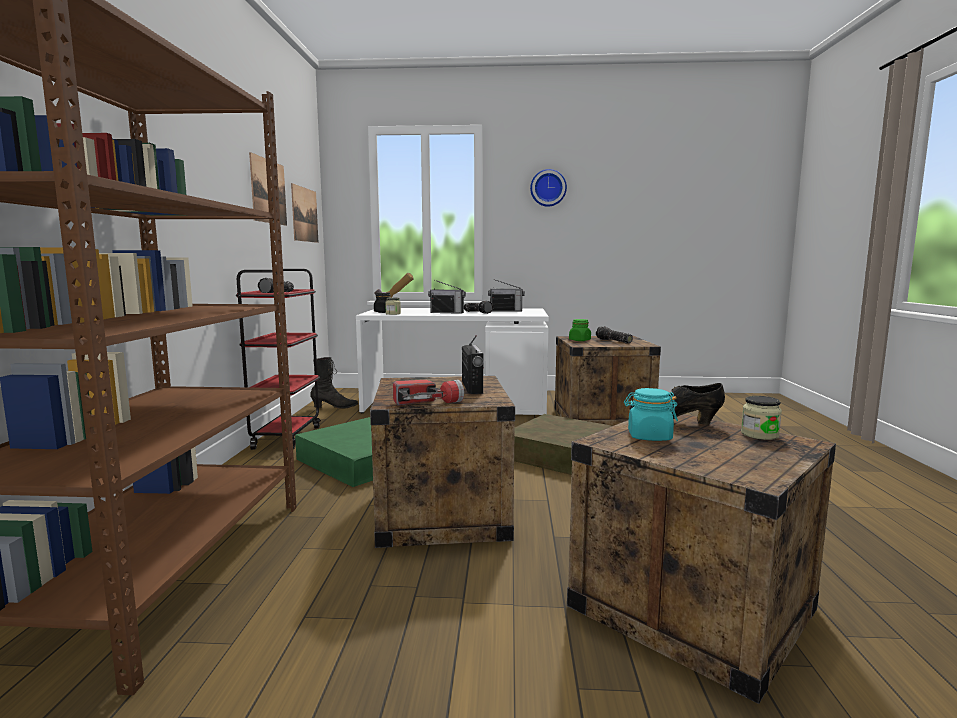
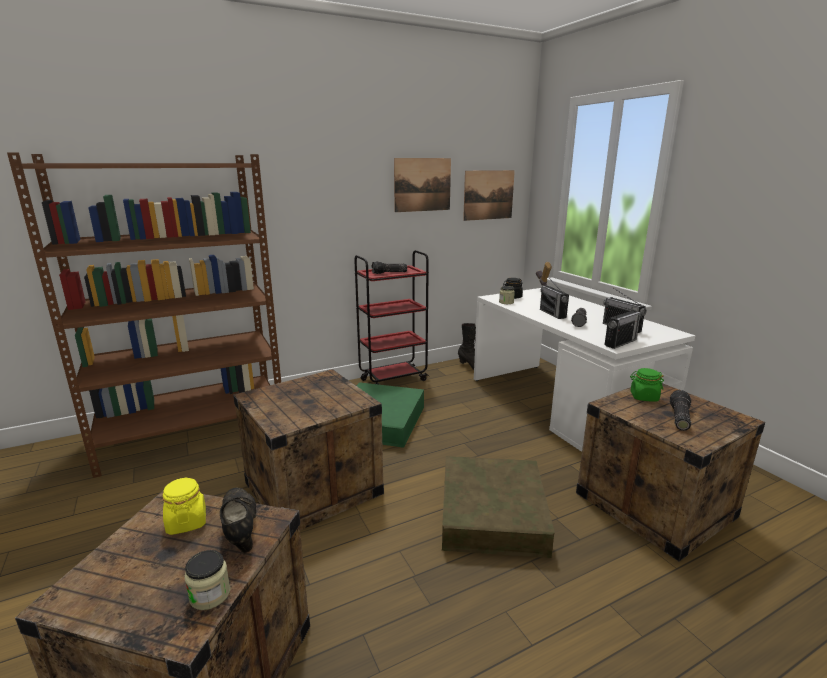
camera: 60 degrees right, 10 degrees up
(428, 403) = (259, 406): flashlight -> none
(472, 387) = (323, 407): radio -> radio (620, 342)
(548, 188) = (754, 167): wall clock -> none
(649, 436) = (186, 522): turquoise jar -> yellow jar

